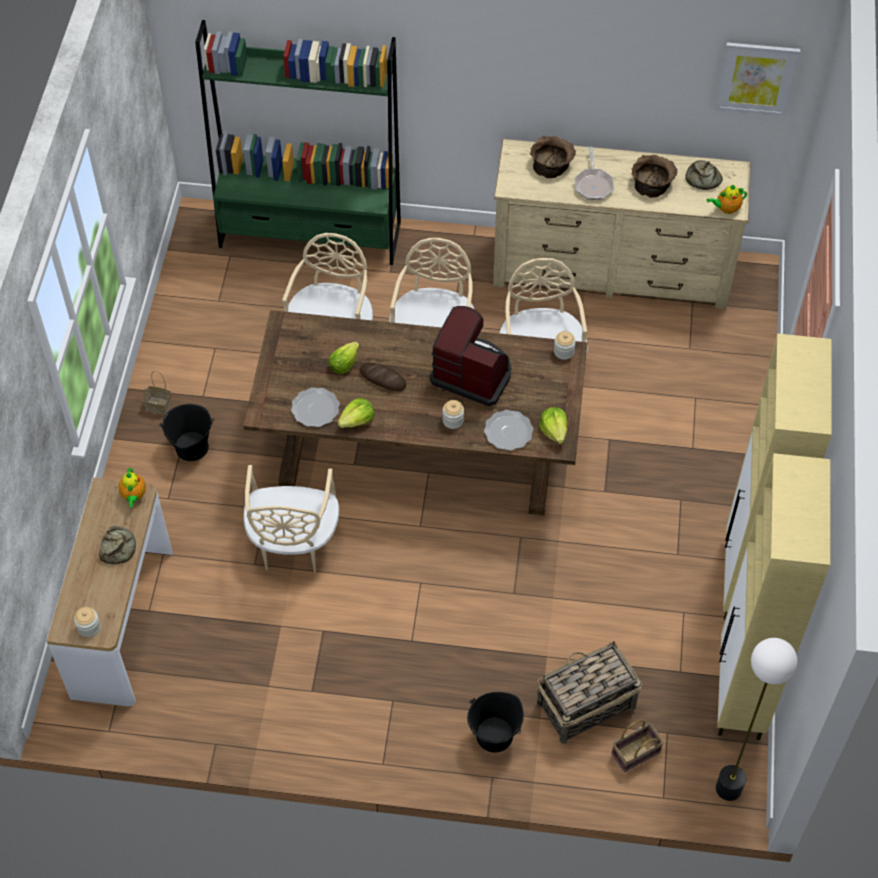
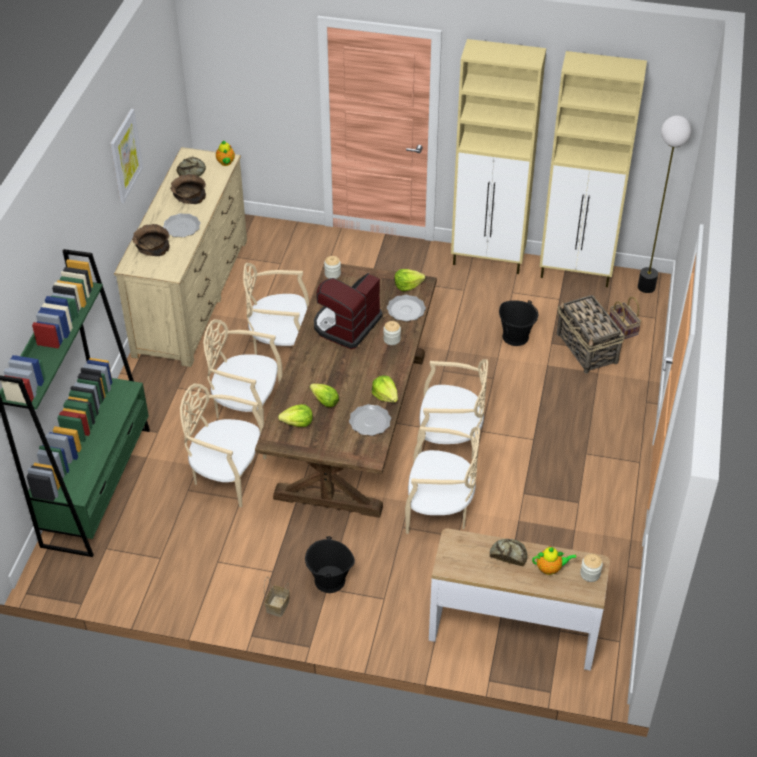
camera: 85 degrees left, 10 degrees down
(134, 496) = (454, 544): teapot -> teapot (550, 568)
(309, 343) = (297, 423): none -> lettuce
(382, 379) = (344, 378): bread -> none
(400, 549) = (449, 441): none -> beige chair
(494, 736) = (613, 398): black bucket -> black bucket (516, 336)
(593, 184) = (181, 227): frying pan -> plate
(756, 78) = (166, 78): picture -> picture (125, 155)

